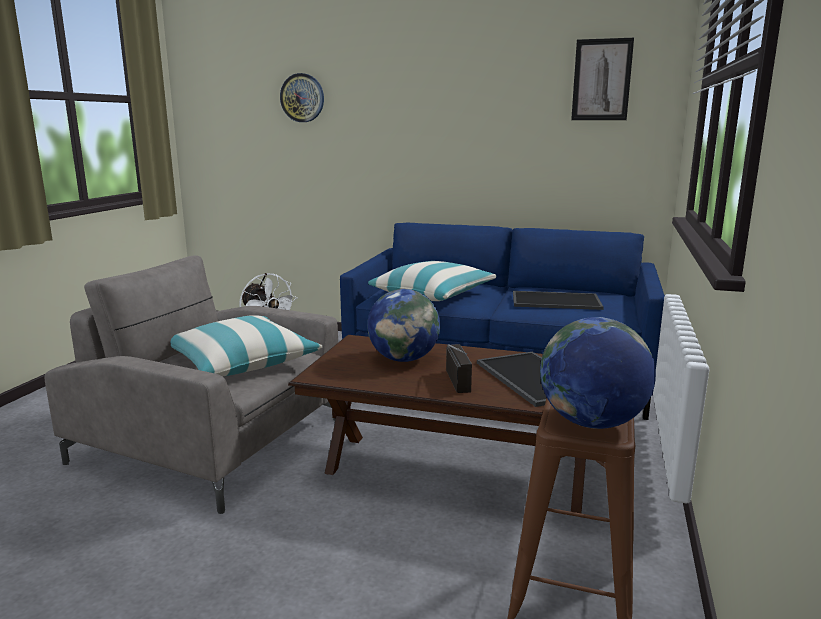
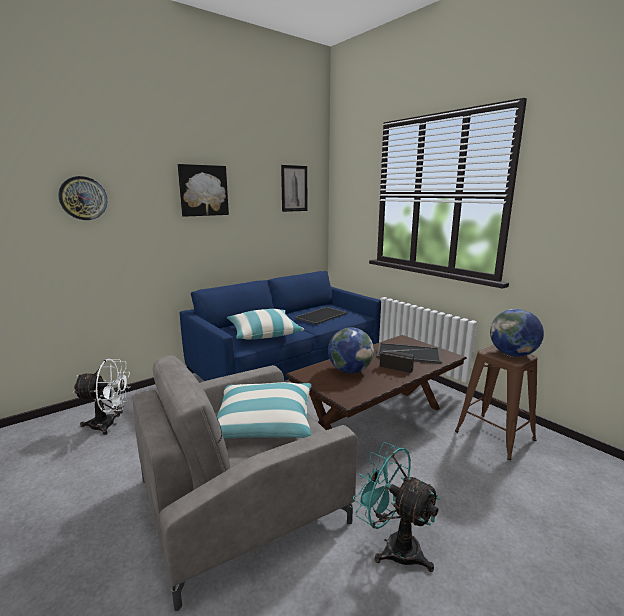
camera: 55 degrees left, 0 degrees up
(200, 553) = (393, 546): none -> turquoise fan
(438, 87) = (203, 190): none -> picture

